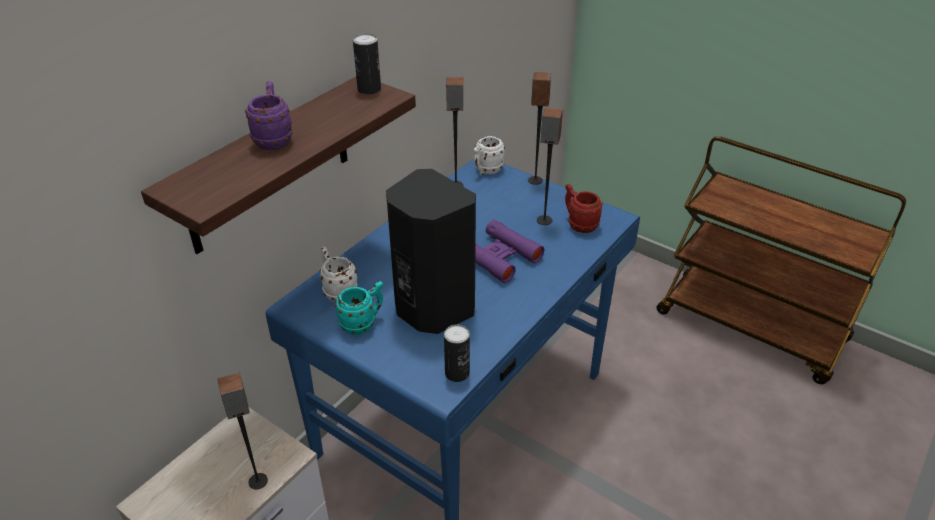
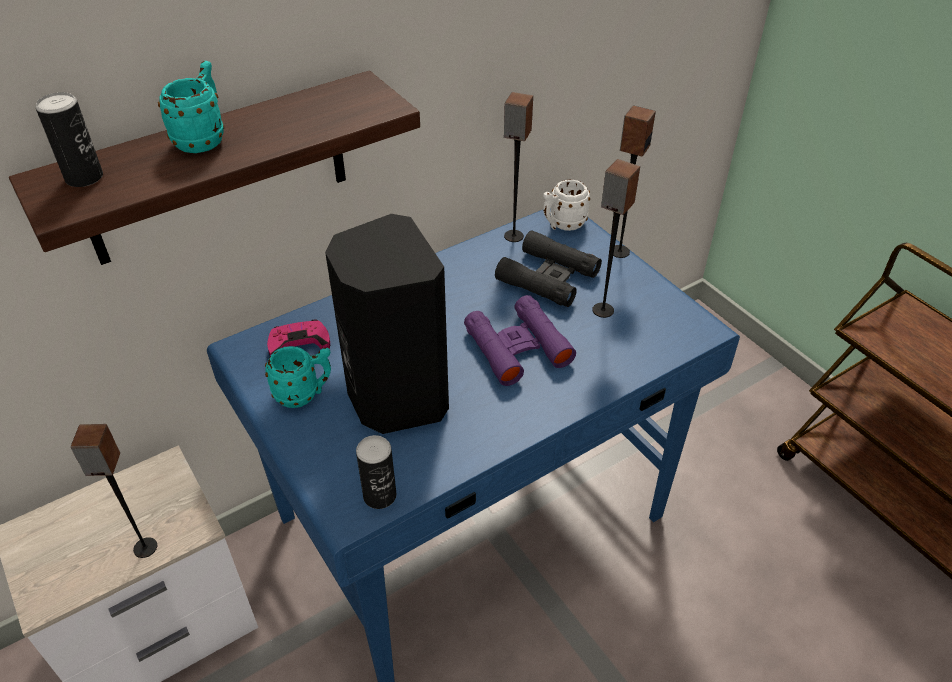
camera: 20 degrees right, 5 degrees up
(274, 139) = (204, 138): purple mug -> turquoise mug
(338, 291) = (299, 343): white mug -> pink game controller
(369, 89) = (366, 93): can -> can (84, 177)
(495, 207) = (548, 277): none -> black binoculars
(579, 224) = (647, 326): red mug -> none

